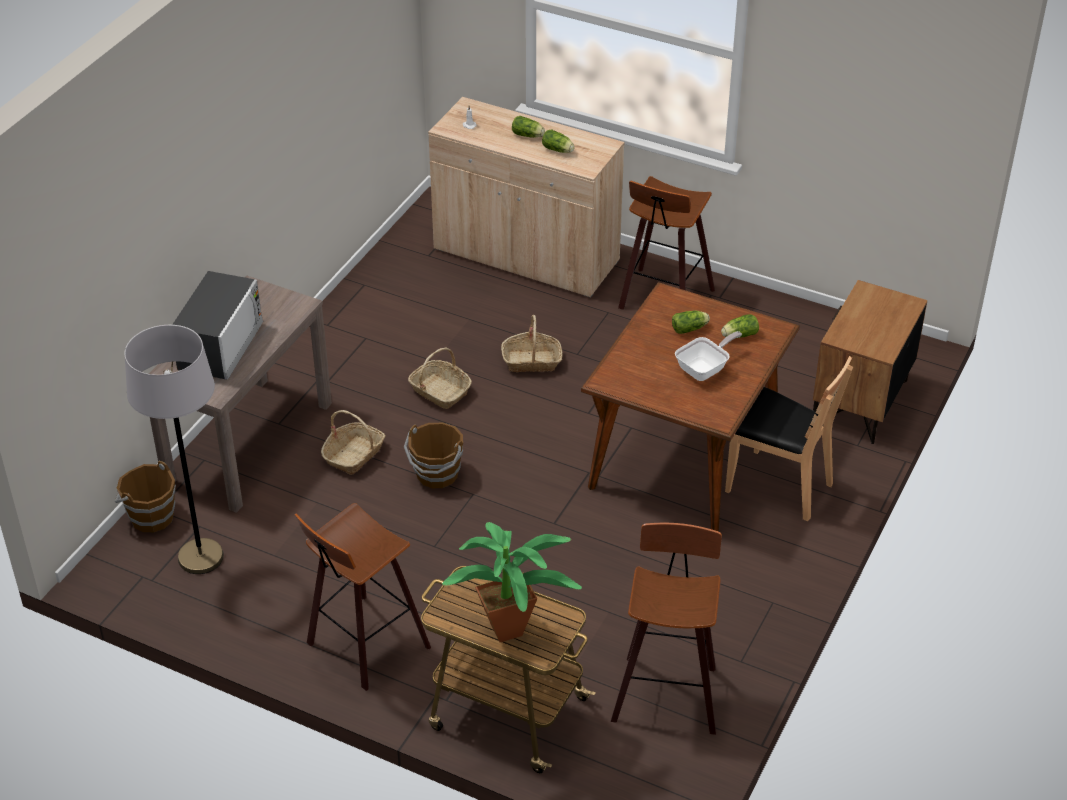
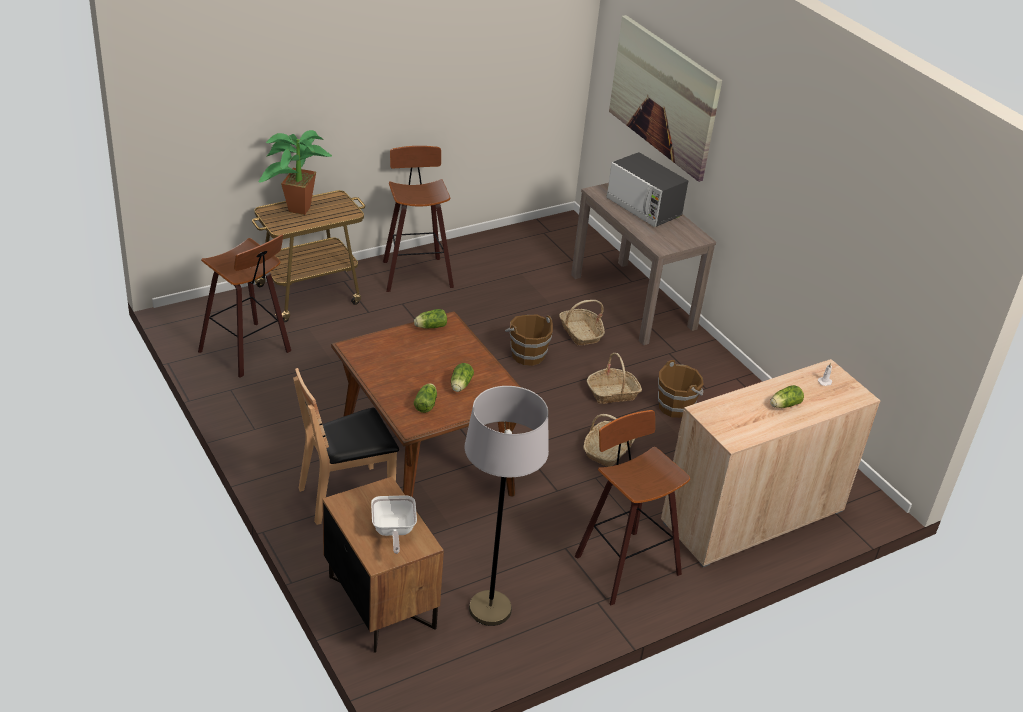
camera: 120 degrees right, 5 degrees down
(126, 261) = (664, 96): none -> picture
(151, 517) = (597, 249): brown bucket -> brown bucket (676, 406)
(200, 557) = (545, 252): grey floor lamp -> grey floor lamp (490, 609)
(558, 150) = (746, 410): lettuce -> lettuce (429, 327)
(705, 369) = (408, 368): frying pan -> frying pan (393, 531)

